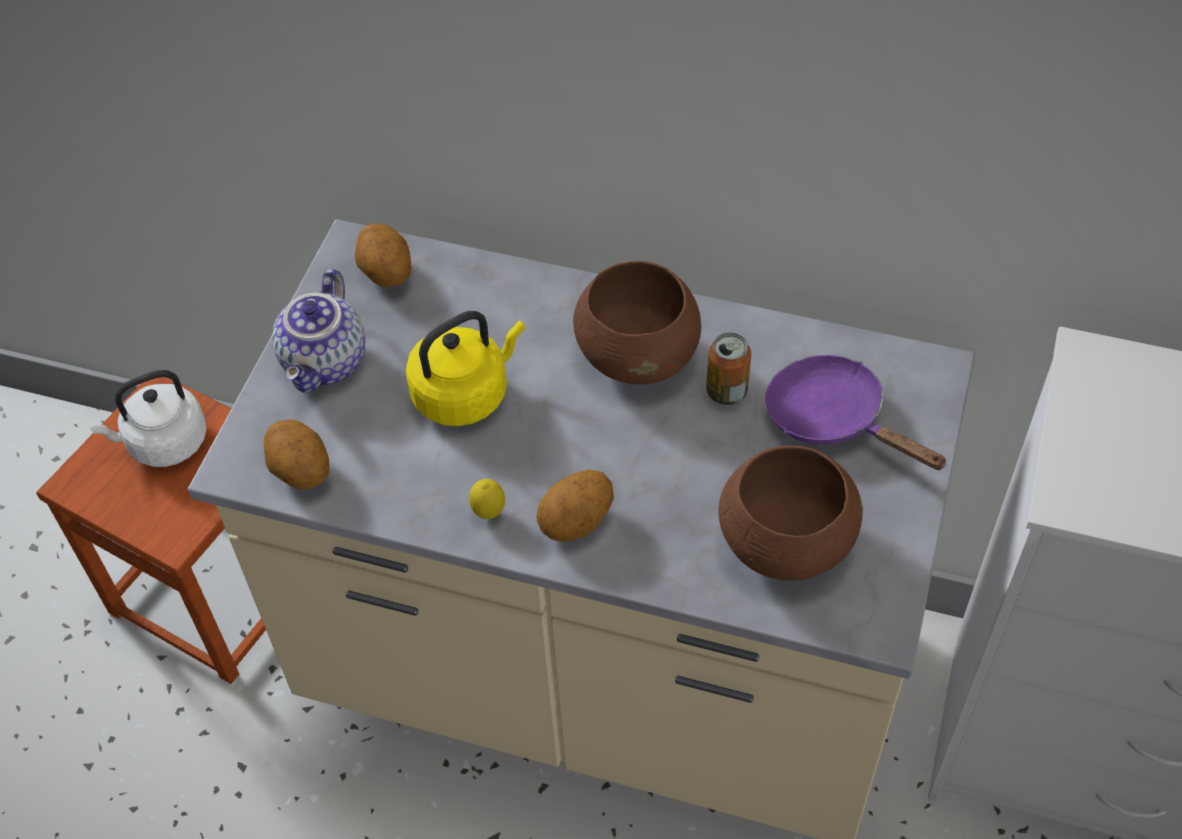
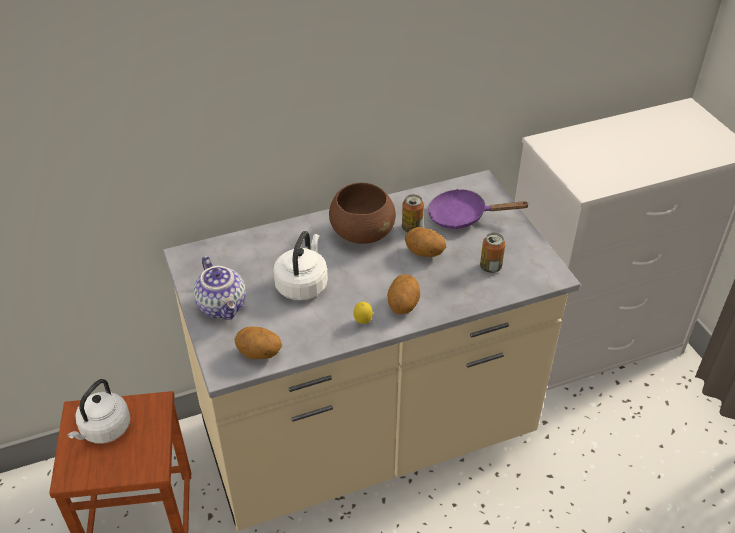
camera: 40 degrees left, 10 degrees down
(386, 274) = (213, 258): potato -> potato (424, 253)
(465, 393) = (302, 284): yellow kettle -> white kettle
(784, 542) = (490, 267): brown bowl -> can

